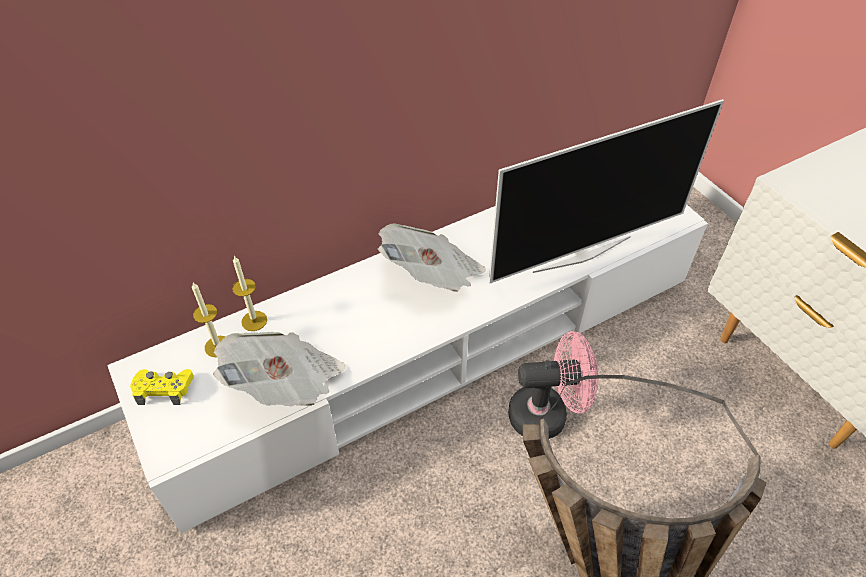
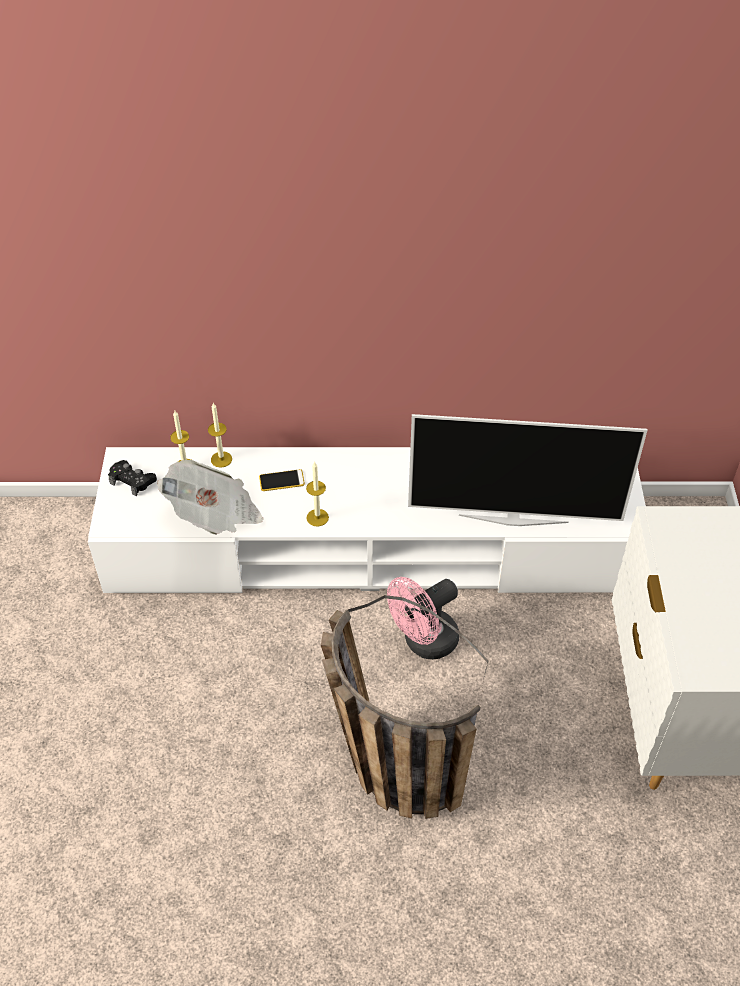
camera: 30 degrees right, 0 degrees up
(164, 389) = (132, 481): yellow game controller -> black game controller
(335, 315) = (281, 481): none -> phone
(399, 336) = (317, 517): none -> candle
(433, 275) = (377, 483): newspaper -> none
(547, 414) = (424, 642): pink fan -> pink fan turned 120 degrees clockwise

